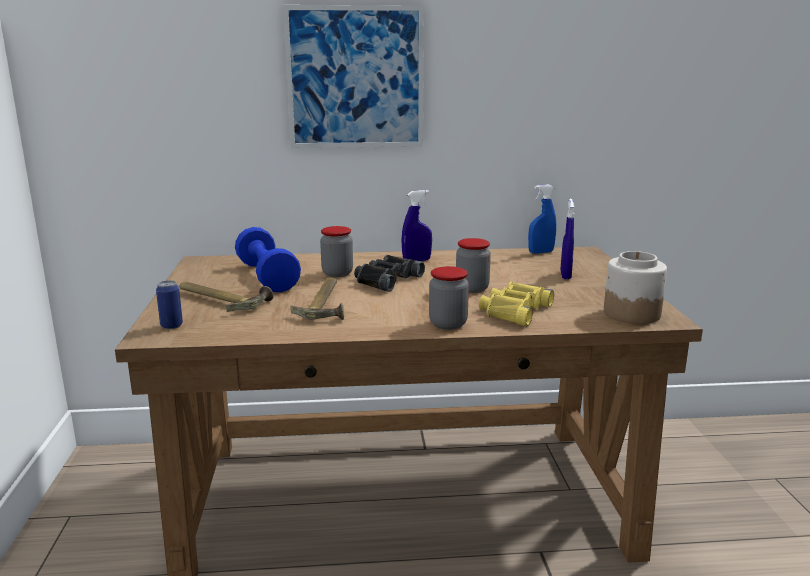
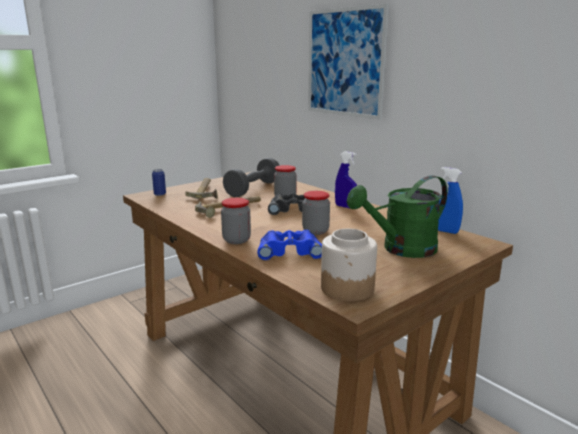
camera: 55 degrees right, 0 degrees up
(267, 277) = (253, 189): blue dumbbell -> grey dumbbell
(514, 311) = (289, 251): yellow binoculars -> blue binoculars
(565, 275) = (401, 249): blue spray bottle -> green watering can

